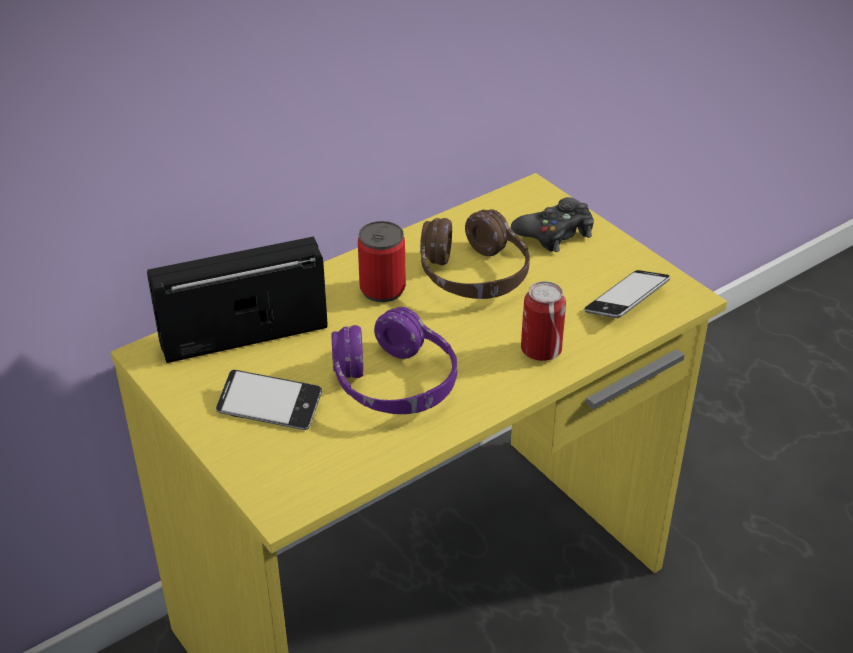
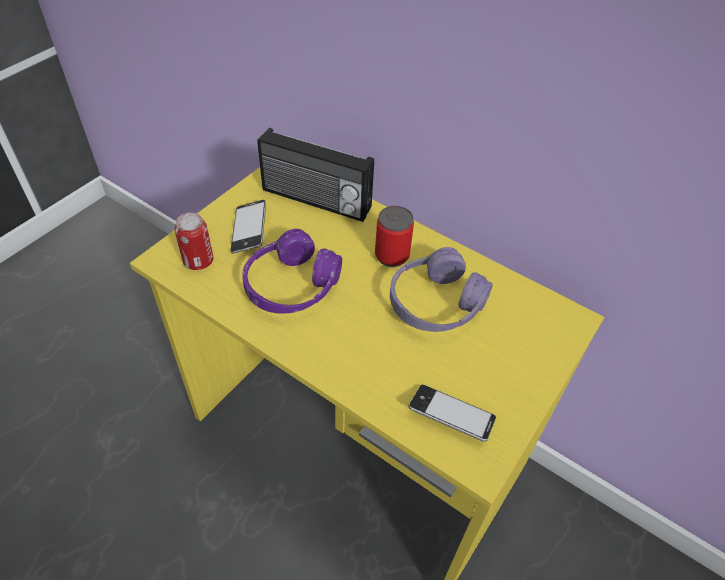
camera: 70 degrees right, 10 degrees up
(243, 334) = (315, 200): radio -> radio turned 150 degrees clockwise
(473, 274) = (435, 303): brown headphones -> purple headphones
(541, 350) = (358, 365): can -> can (198, 261)
(555, 233) = (521, 347): black game controller -> none

